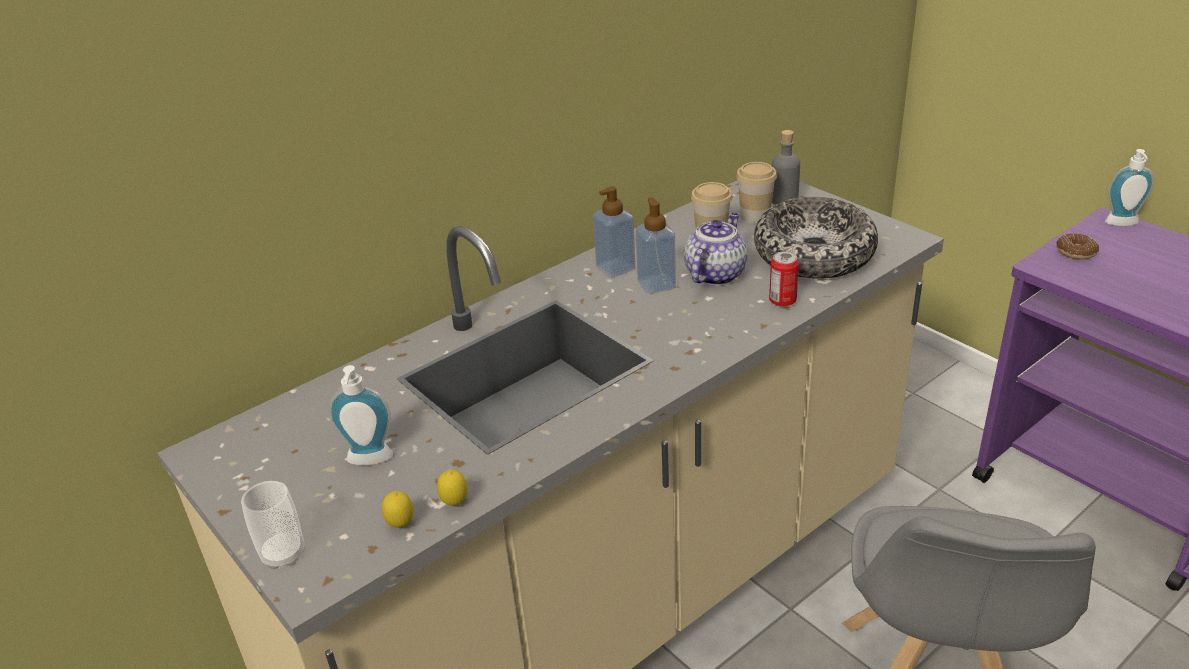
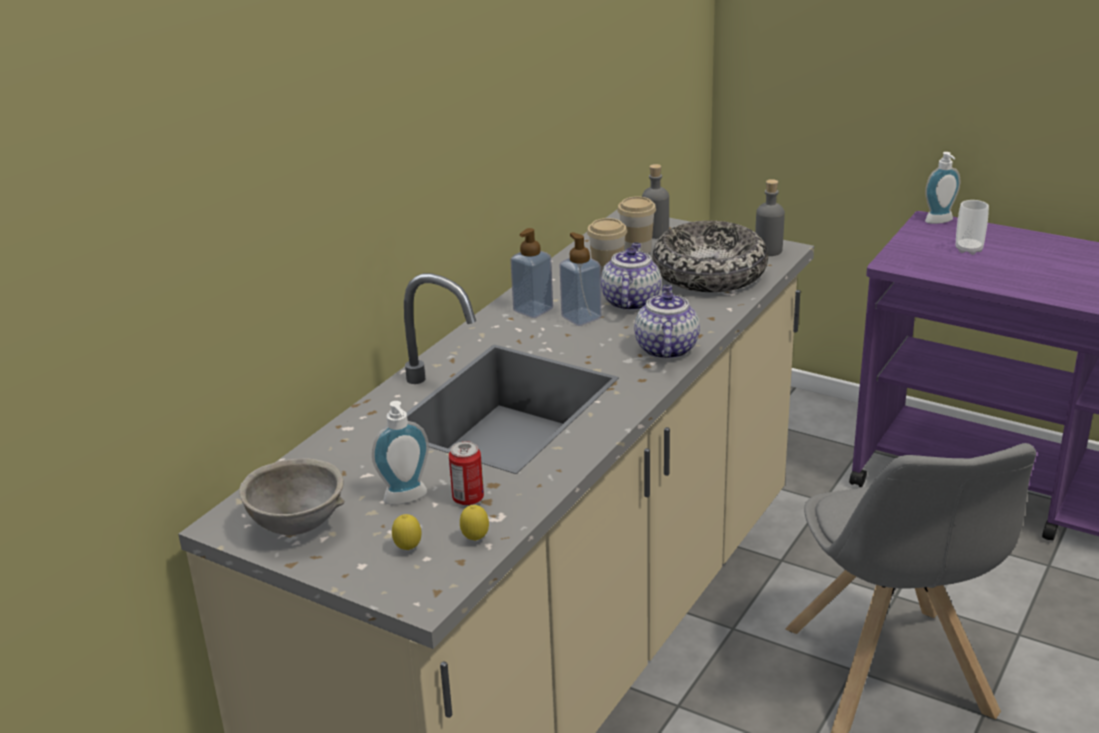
camera: 20 degrees left, 5 degrees down
(258, 467) = (297, 525): none -> grey bowl
(283, 554) = (379, 583): cup -> cup (968, 249)
(455, 503) = (513, 514): lemon -> lemon (408, 549)
(719, 335) = (665, 348): none -> teapot
(782, 301) = (704, 314): can -> can (468, 499)
(890, 237) = (768, 250): none -> grey bottle
(1076, 252) = (913, 249): donut -> none

